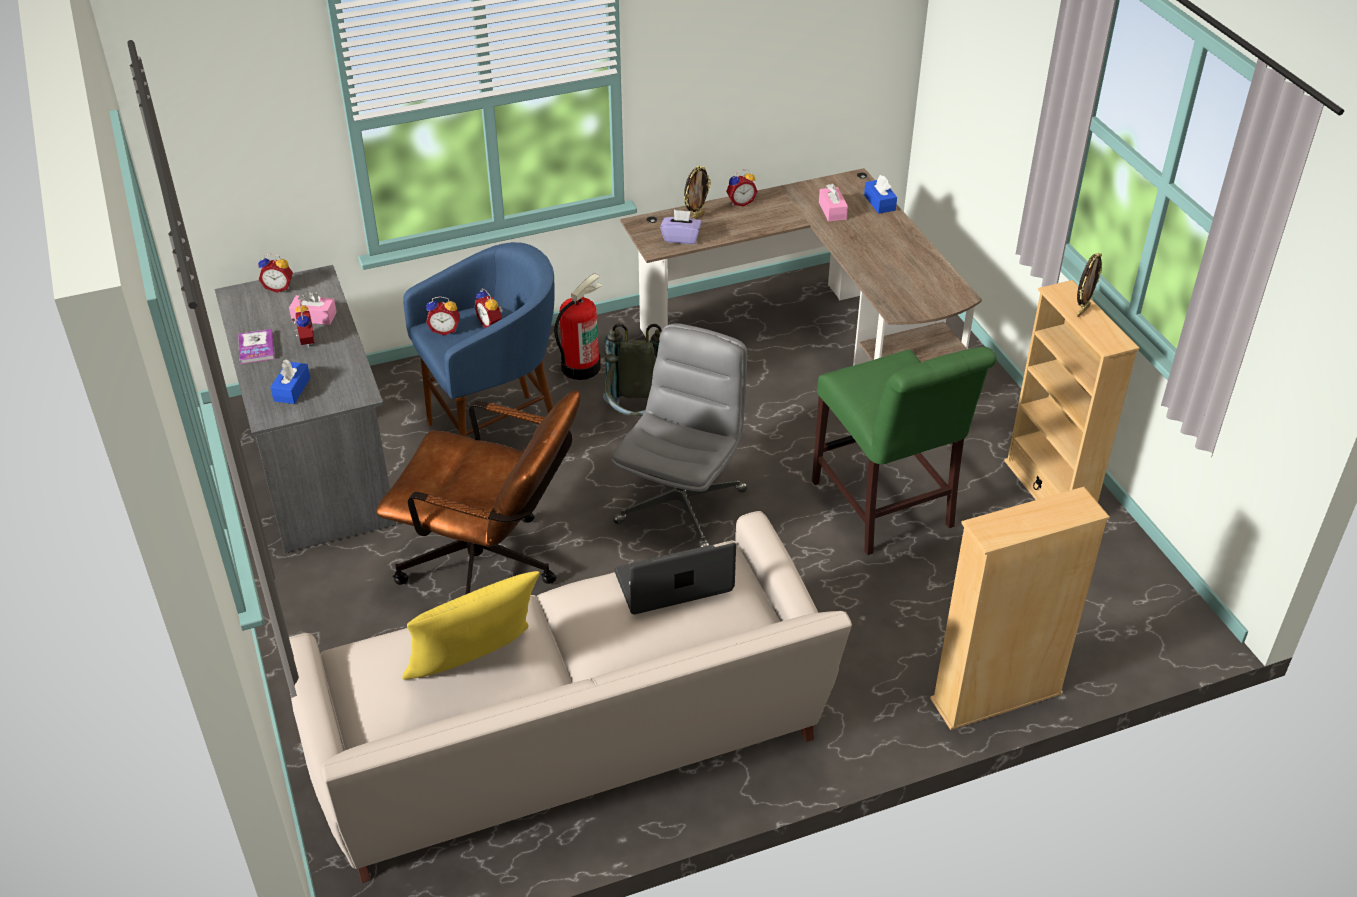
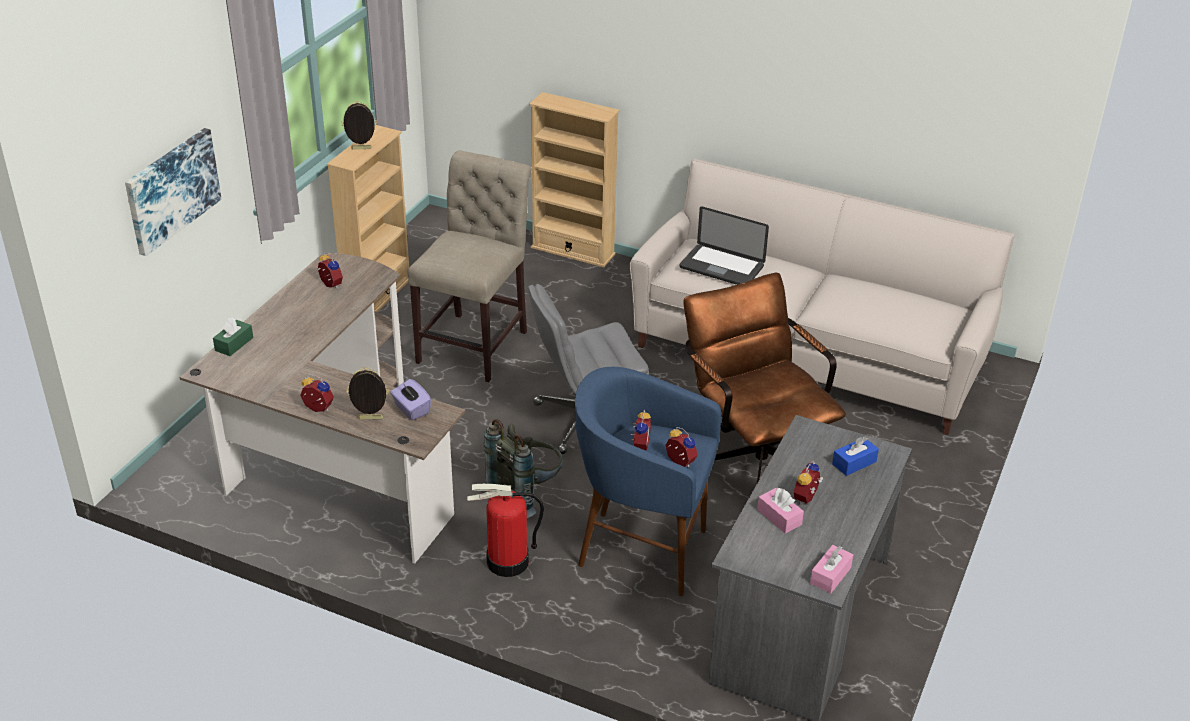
camera: 135 degrees left, 5 degrees down
(256, 348) = (852, 517): book -> none
(279, 287) = (782, 568): alarm clock -> alarm clock (329, 285)
(475, 668) = (873, 292): yellow pillow -> none
(832, 211) = (275, 359): pink tissue box -> pink tissue box (830, 575)
(879, 203) = (234, 344): blue tissue box -> green tissue box
(885, 509) = (476, 343): green chair -> beige chair
(1000, 96) = (171, 190): none -> picture

